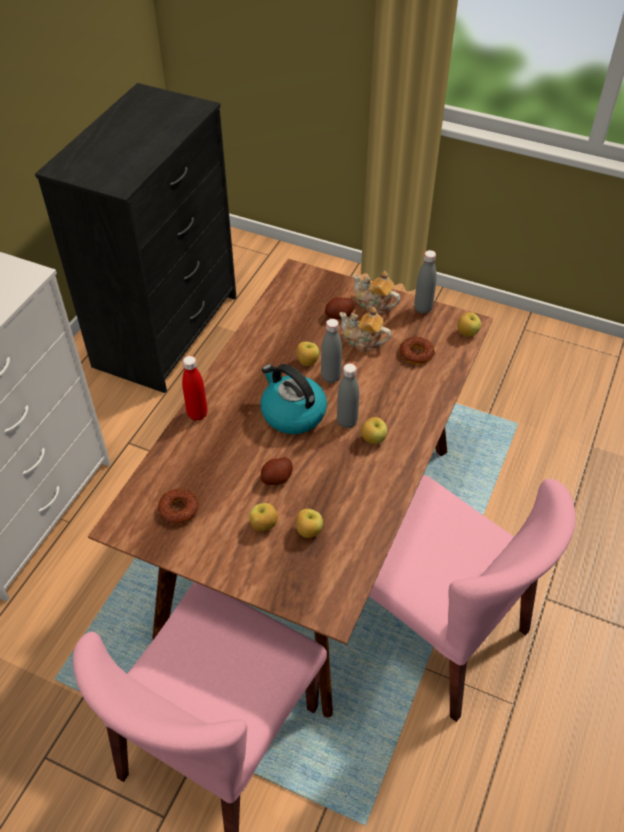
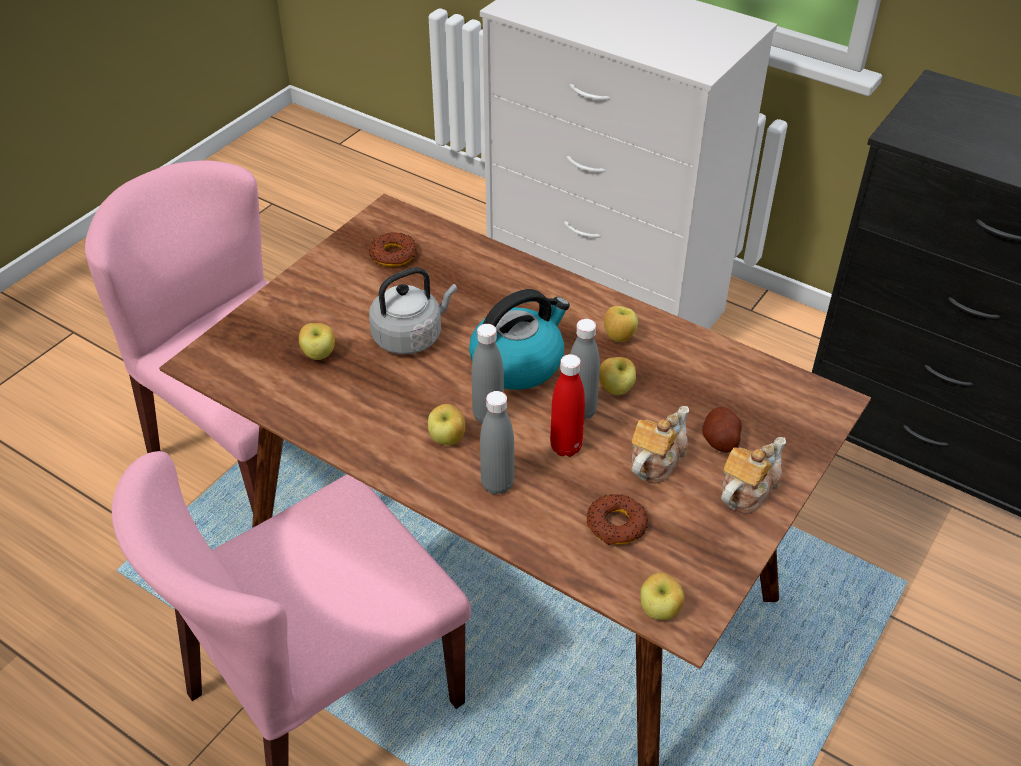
camera: 100 degrees right, 5 degrees down
(197, 414) = (538, 277): red bottle -> red bottle (566, 447)
(263, 526) = (343, 318): apple -> apple (618, 337)
(277, 478) = (411, 336): potato -> grey kettle
(423, 308) = (732, 557): grey bottle -> grey bottle (497, 484)

